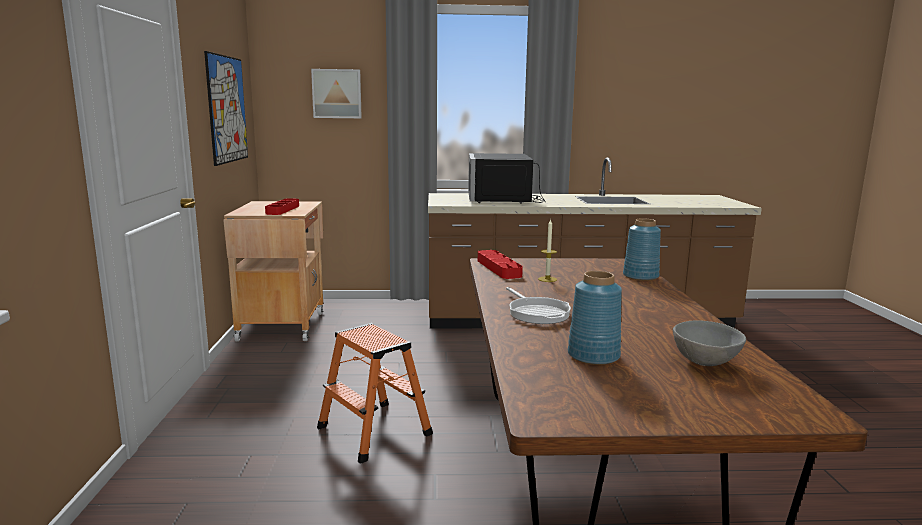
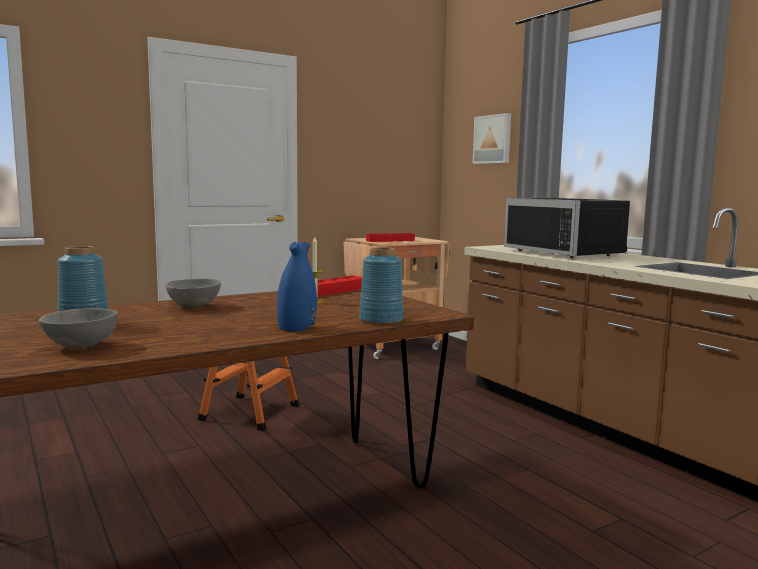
camera: 60 degrees right, 5 degrees down
(227, 109) = (378, 154): picture -> none
(504, 199) = (569, 253): black microwave -> black microwave turned 90 degrees counterclockwise
(537, 313) = (195, 306): frying pan -> grey bowl
(655, 297) = (297, 327): none -> blue vase

